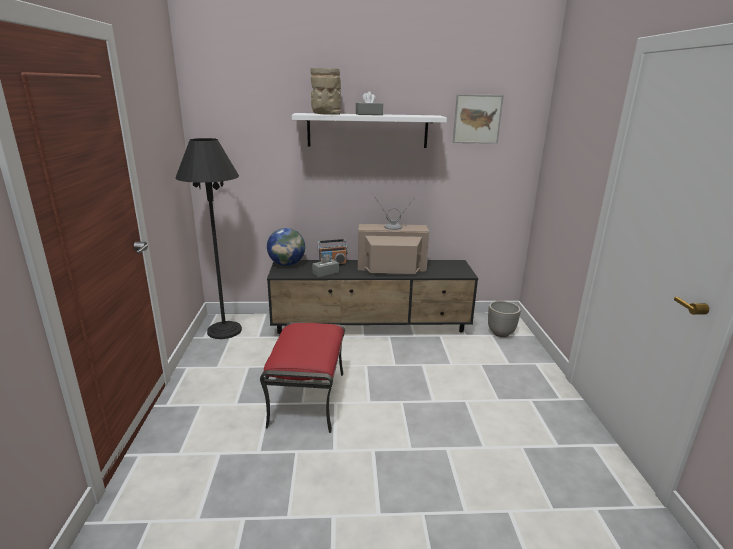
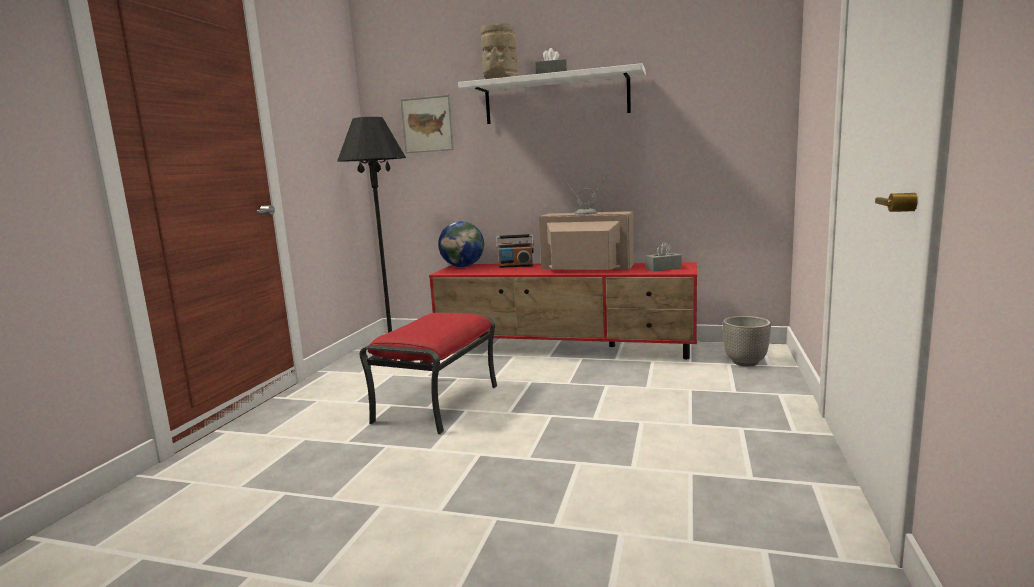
camera: 20 degrees right, 10 degrees down
(325, 272) = (500, 271): grey tissue box -> grey tissue box (663, 268)
(372, 327) = (565, 349): black tv stand -> red tv stand
(477, 119) = (696, 68): picture -> picture (427, 124)

